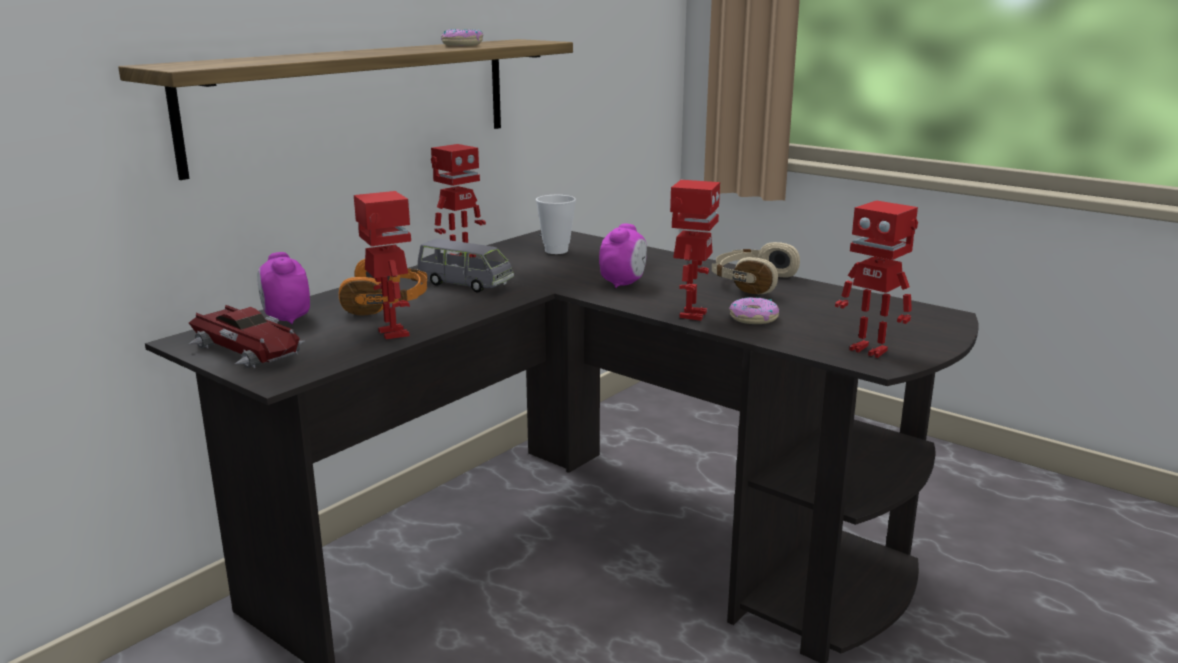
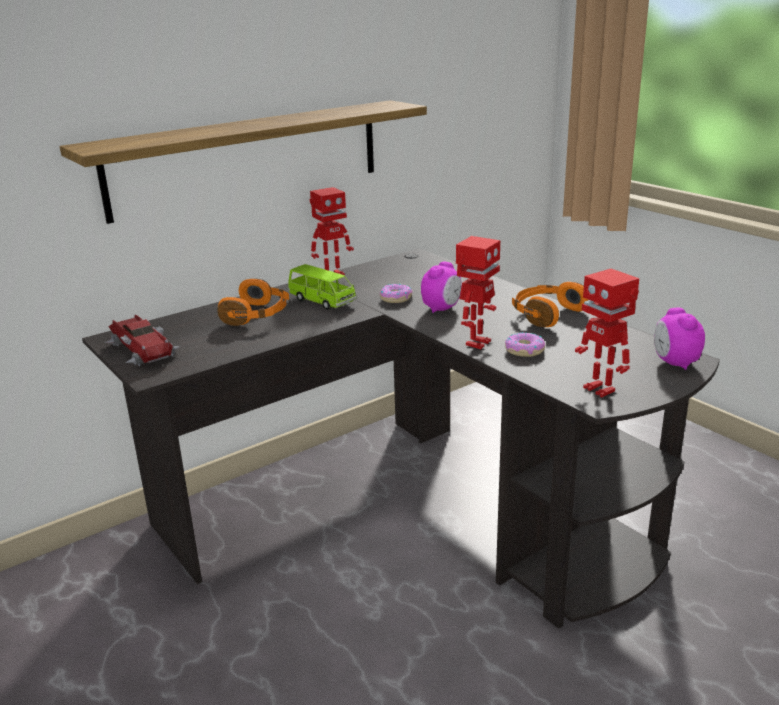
camera: 15 degrees right, 5 degrees up
(286, 319) = (181, 324): alarm clock -> alarm clock (674, 363)
(391, 333) = (246, 343): toy robot -> none
(462, 45) = (332, 112): donut -> donut (395, 298)
(465, 284) = (322, 301): grey toy car -> green toy car
(556, 251) = (408, 273): cup -> none
(752, 282) = (546, 314): beige headphones -> orange headphones

